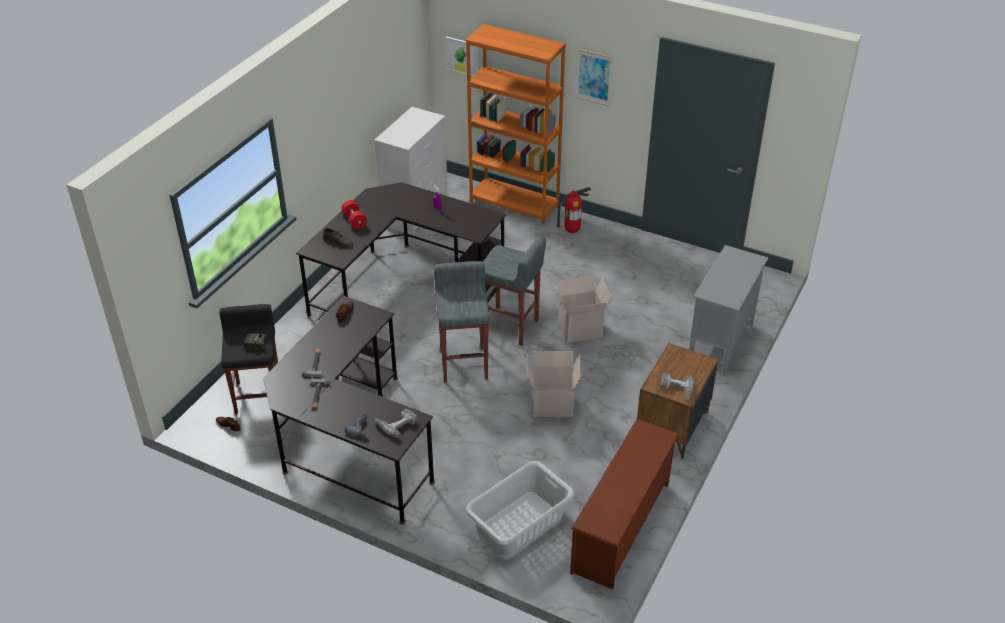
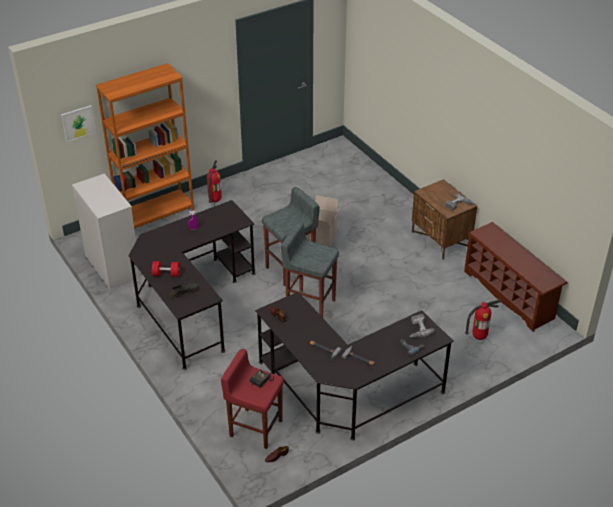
camera: 60 degrees left, 0 degrees up
(258, 395) = (255, 428): black stool -> red stool
(520, 524) = (479, 337): grey laundry basket -> fire extinguisher
(551, 406) = (384, 281): cardboard box -> none
(594, 77) = (192, 77): picture -> none
(720, 344) = (384, 189): grey cabinet -> none

